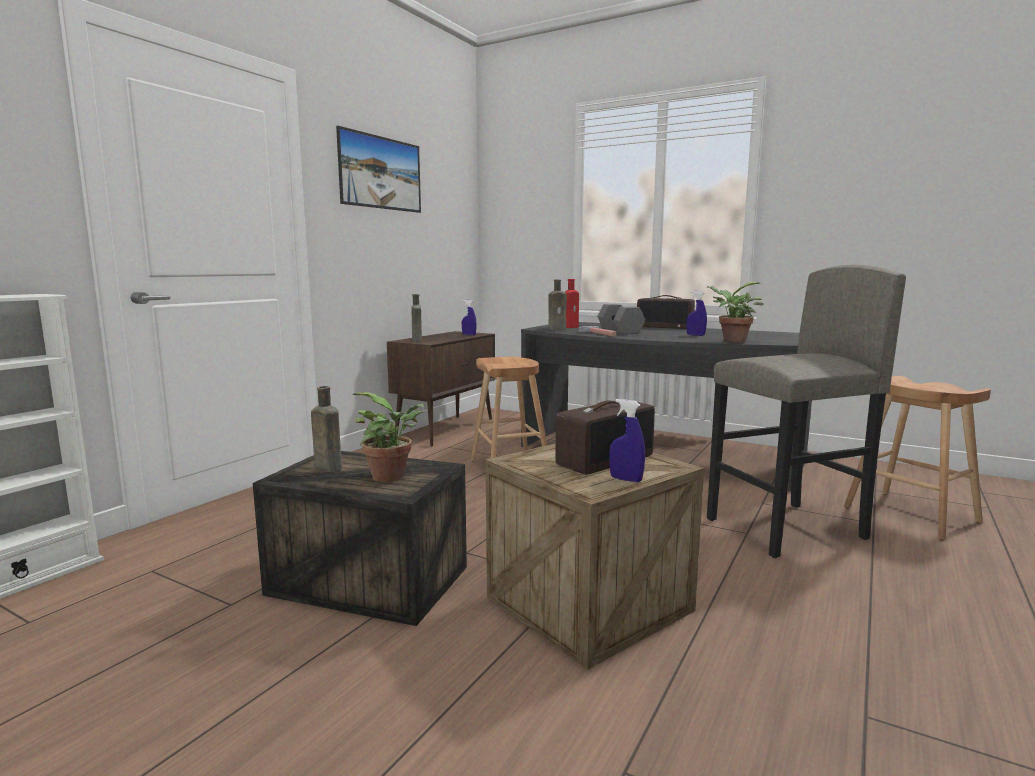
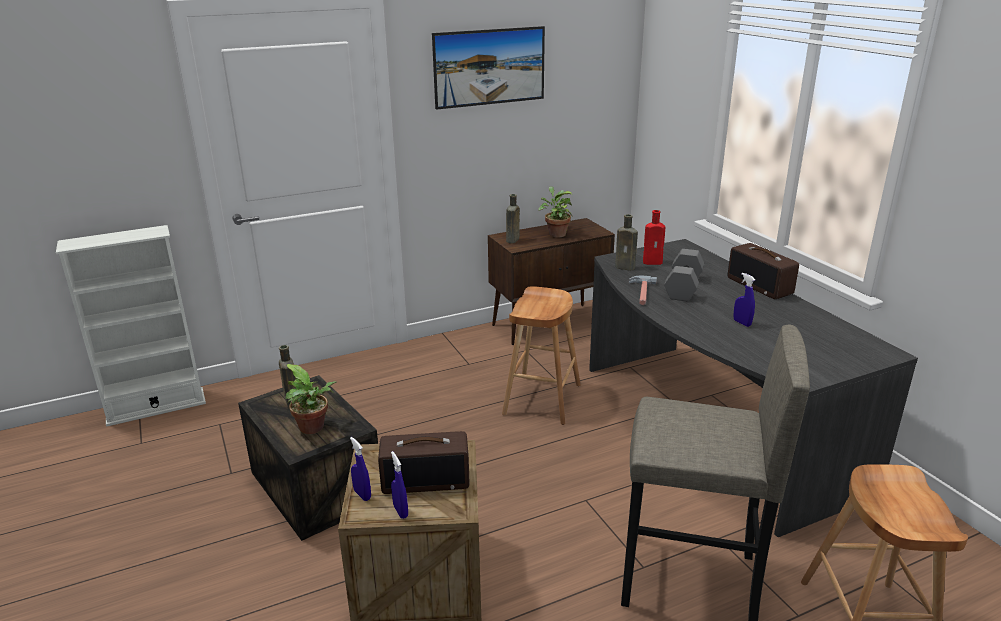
camera: 35 degrees right, 15 degrees up
(469, 335) = (583, 232): blue spray bottle -> blue spray bottle (362, 494)
(731, 341) = (743, 354): potted plant -> potted plant (555, 234)

